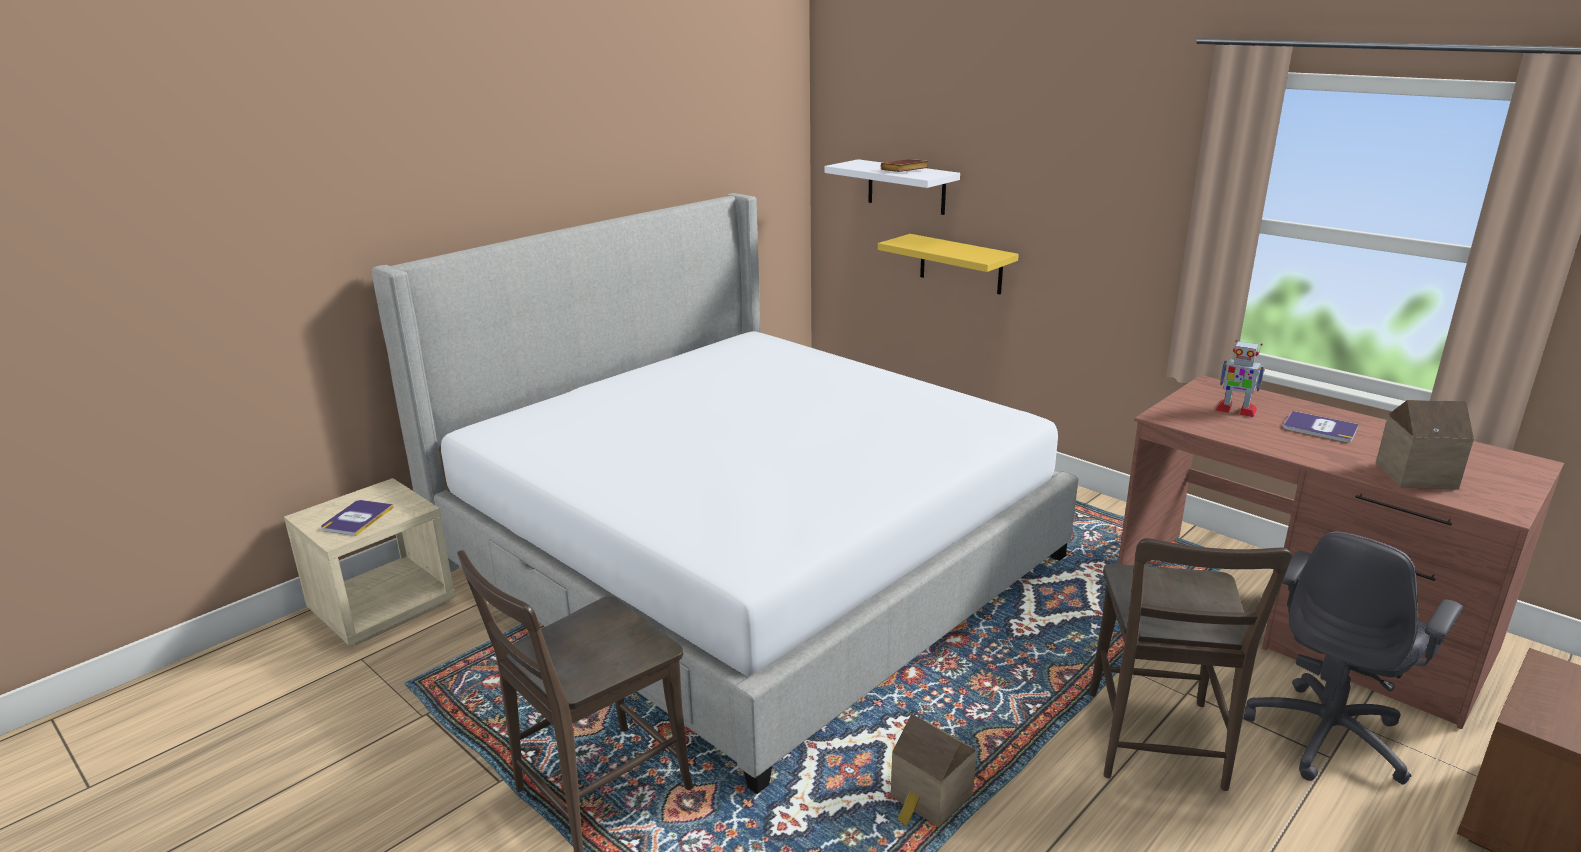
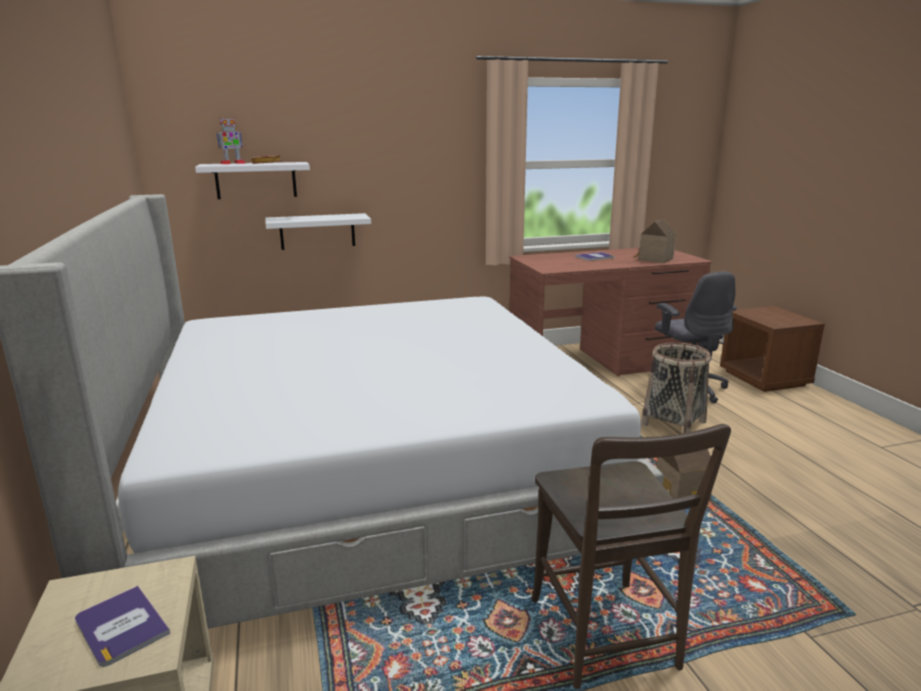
camera: 60 degrees left, 5 degrees down
(961, 264) = (317, 231): yellow shelf -> white shelf
(1156, 746) = (673, 423): brown chair -> basket
(1235, 410) = (558, 261): toy robot -> toy robot (232, 163)

